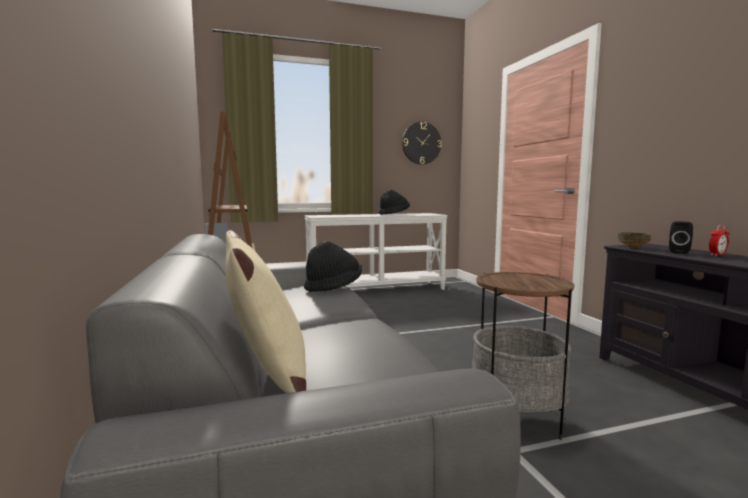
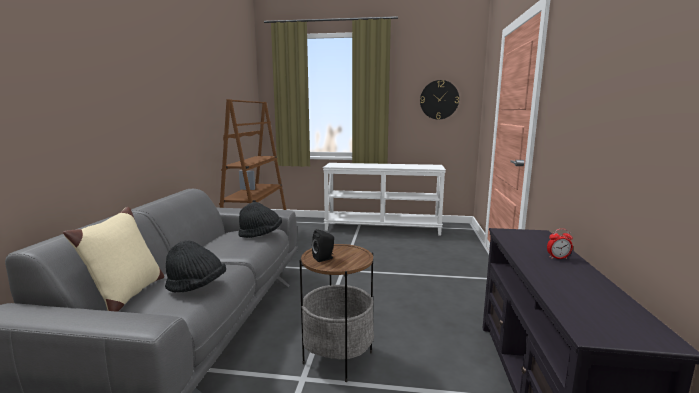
camera: 25 degrees right, 5 degrees up
(394, 214) = (400, 165): black hat -> black hat (196, 287)
(633, 247) = (508, 234): bowl -> none
(679, 252) = (530, 248): black speaker -> black speaker (324, 258)

